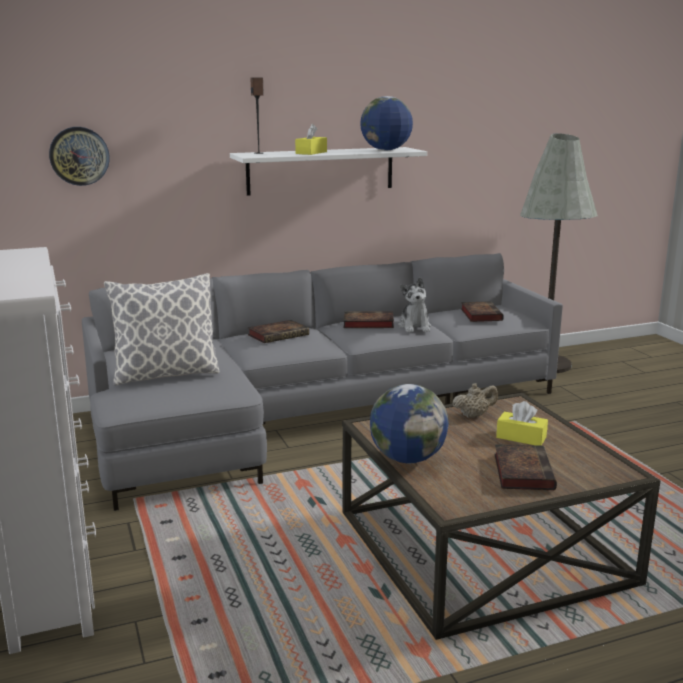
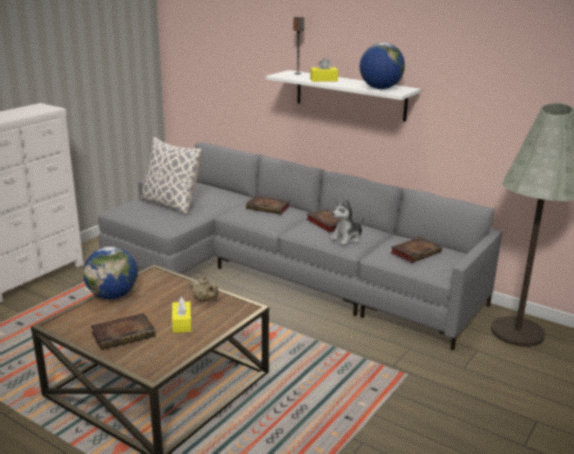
camera: 55 degrees right, 5 degrees up
(79, 156) = (208, 57): wall clock -> none

